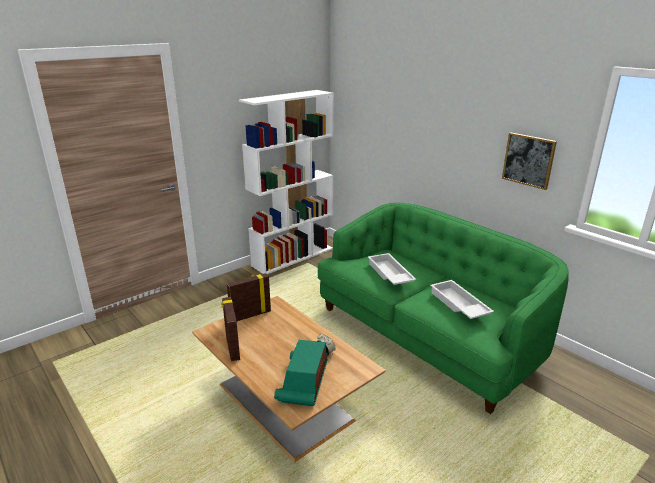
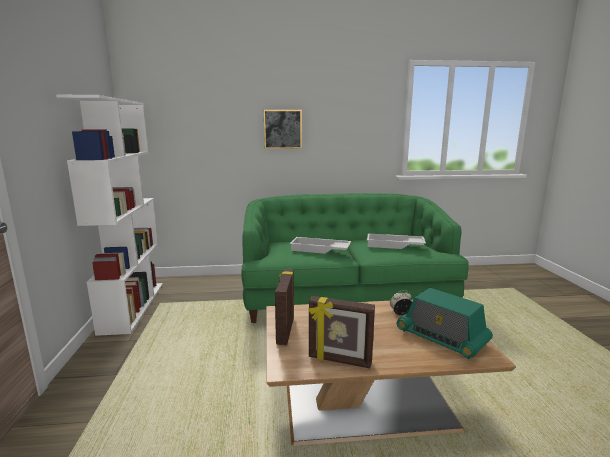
camera: 55 degrees left, 10 degrees down
(528, 160) = (361, 135): picture -> picture (282, 129)

